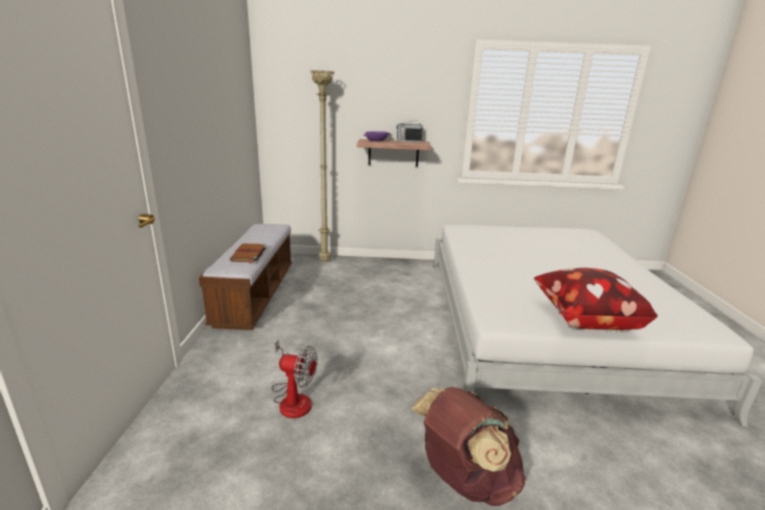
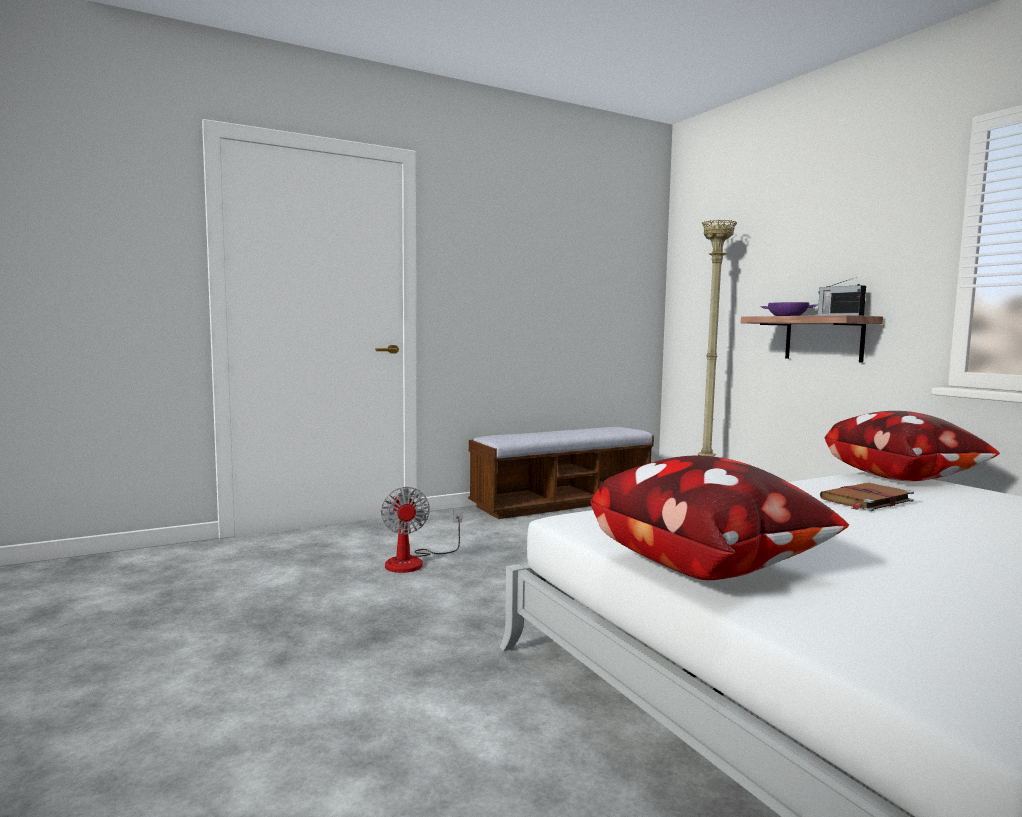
camera: 60 degrees right, 15 degrees down
(248, 255) = (535, 435): brown book -> brown book (865, 500)
(464, 479) = (373, 673): brown backpack -> none
(467, 228) = (901, 478): none -> pillow

